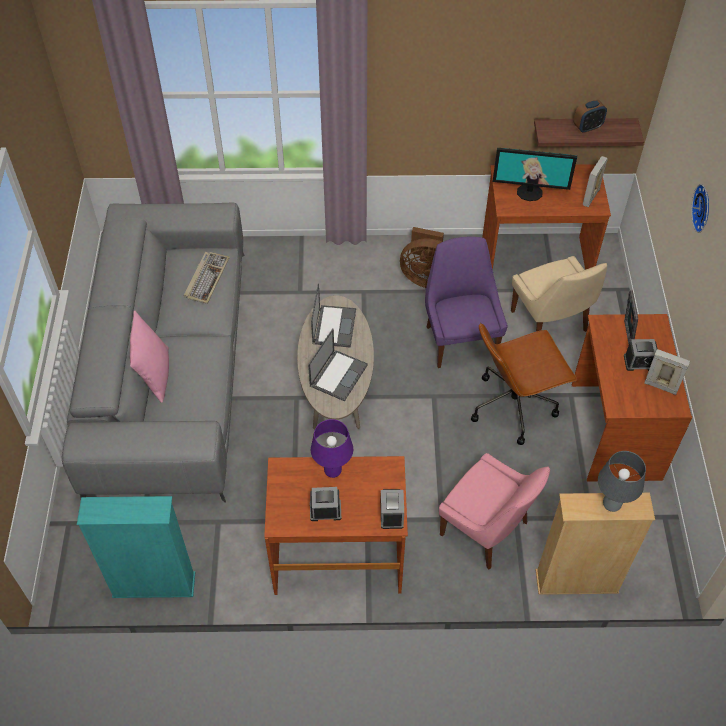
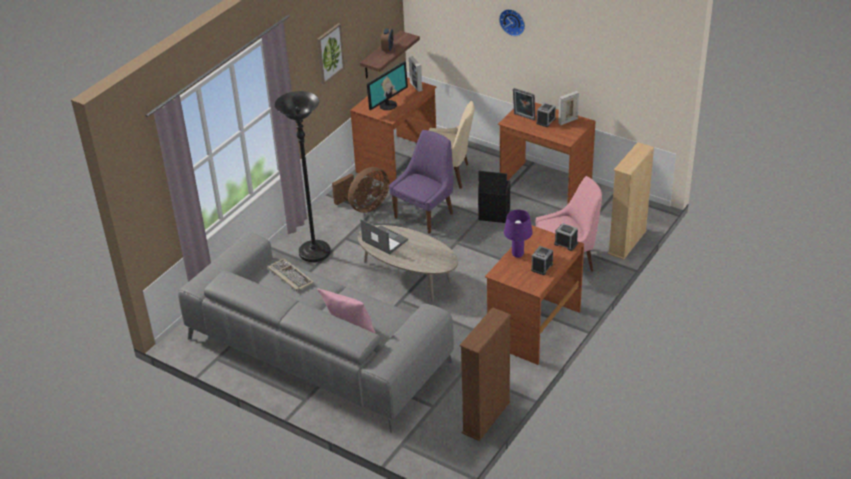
camera: 55 degrees left, 15 degrees down
(154, 585) = (486, 417): turquoise bookcase -> brown bookcase
(320, 279) = (314, 253): none -> black floor lamp
(338, 374) = (424, 252): laptop -> none
(460, 340) = (425, 214): purple chair -> purple chair turned 105 degrees clockwise
(473, 80) = (329, 53): none -> picture
(514, 405) = (493, 214): brown office chair -> black storage box
(611, 504) = (634, 156): grey table lamp -> none

